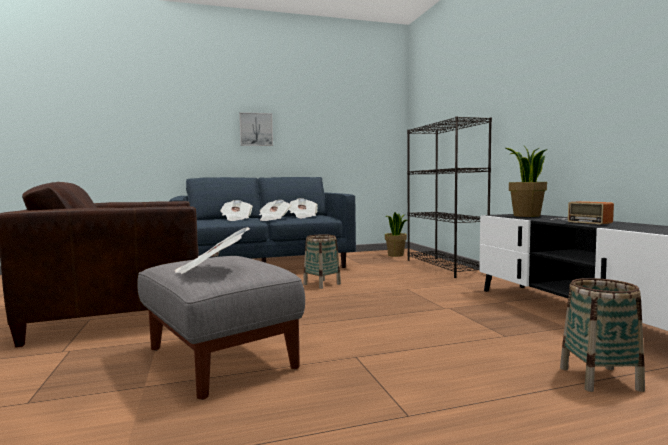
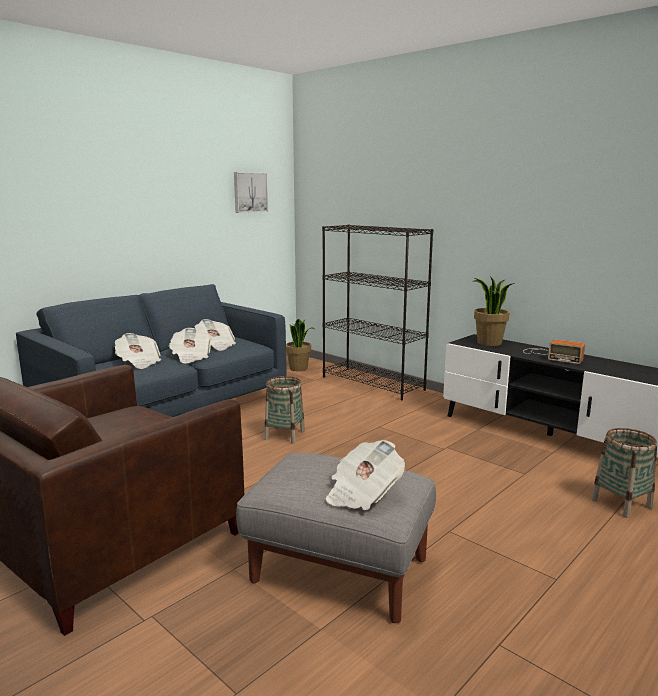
camera: 30 degrees left, 10 degrees up
(256, 129) = (119, 221): picture -> picture (250, 192)

